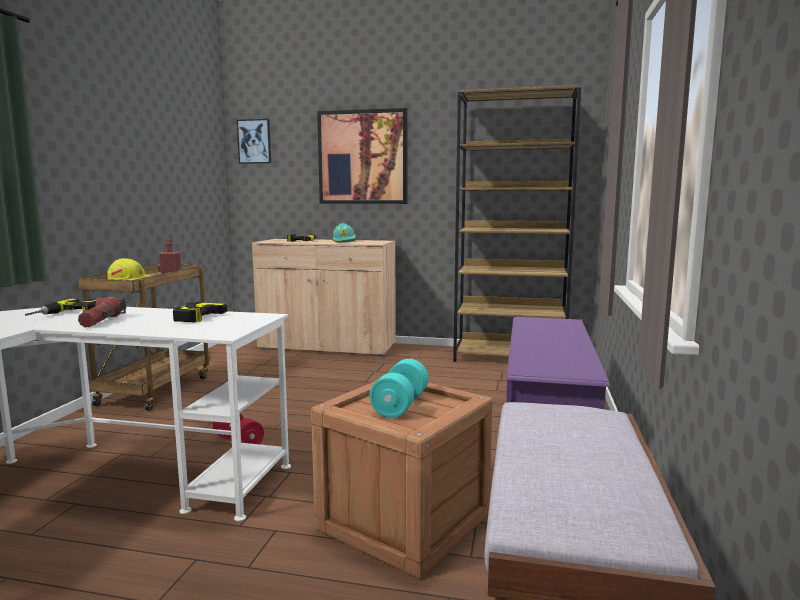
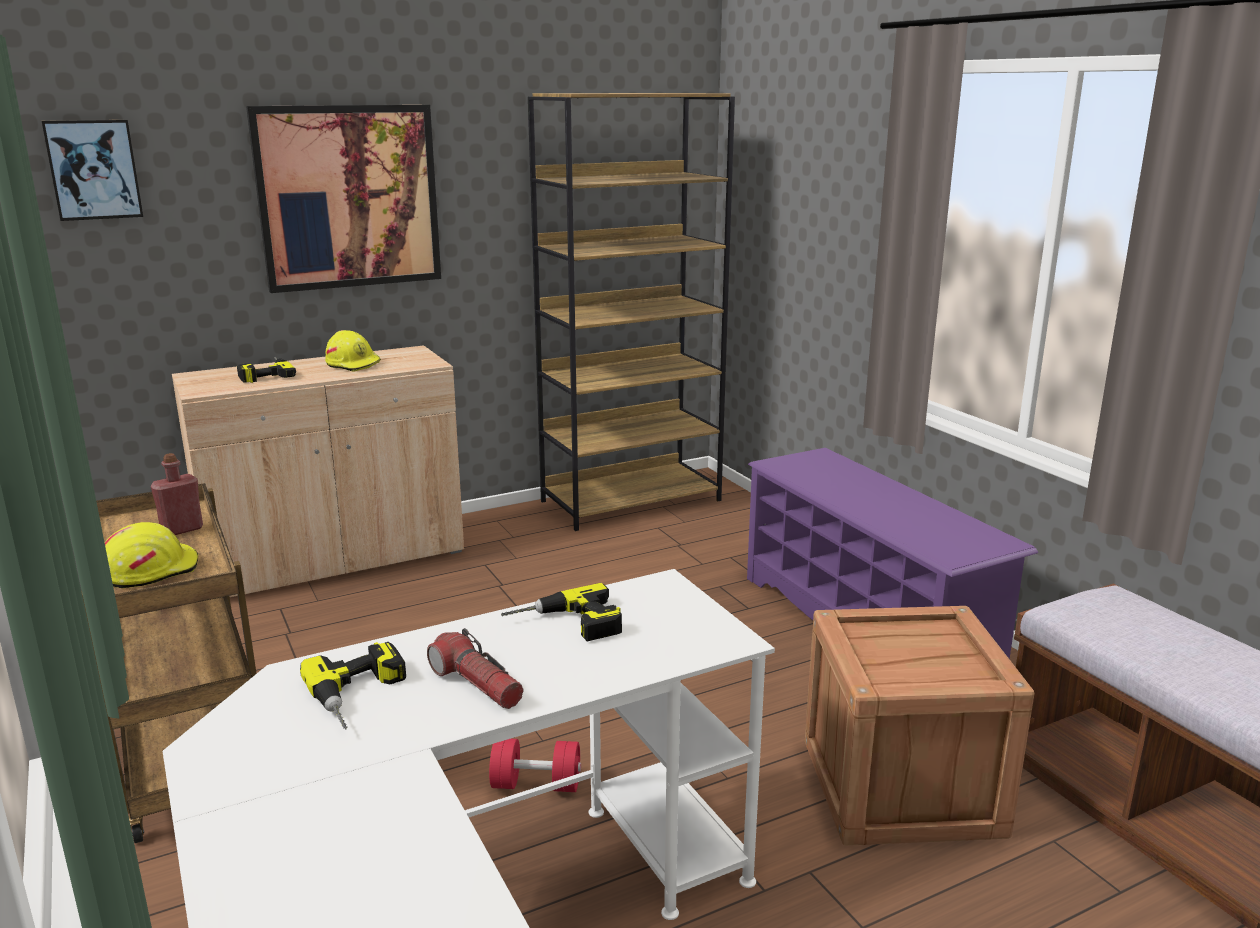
camera: 40 degrees left, 10 degrees up
(345, 241) = (353, 364): turquoise hard hat -> yellow hard hat
(400, 405) = (911, 653): turquoise dumbbell -> none

